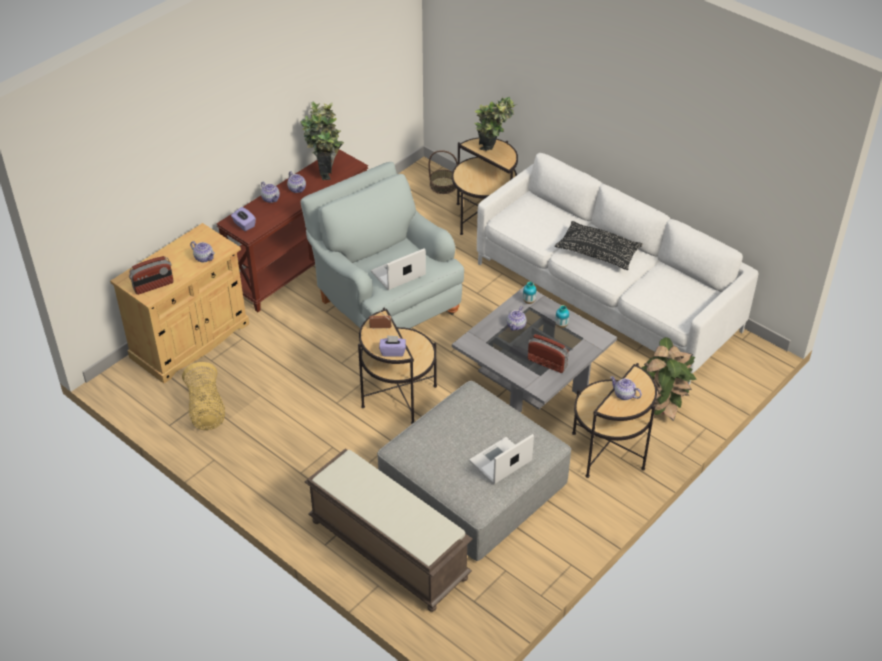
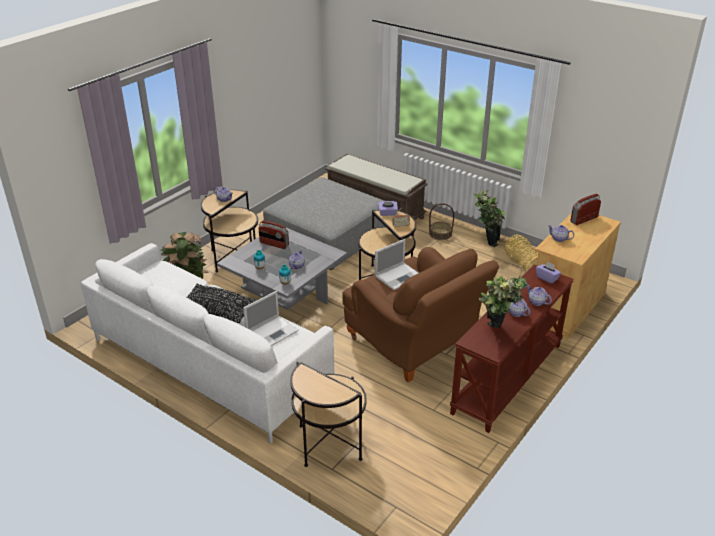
camera: 175 degrees right, 10 degrees down
(385, 303) = (414, 345): grey armchair -> brown armchair
(443, 185) = (381, 486): basket -> basket (440, 234)
(494, 155) = (318, 380): potted plant -> potted plant (485, 242)
(499, 462) = (309, 195): laptop -> laptop (272, 332)

